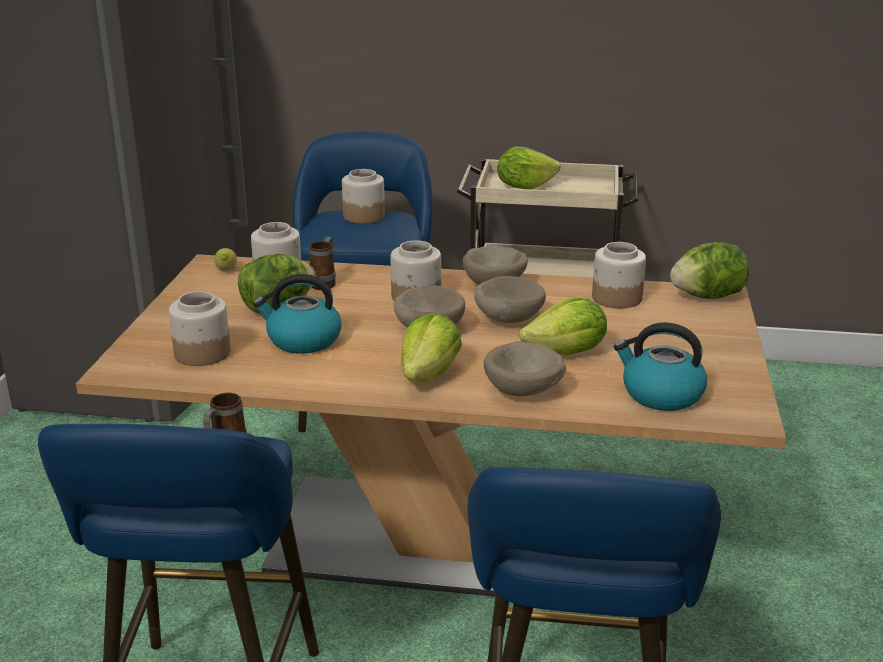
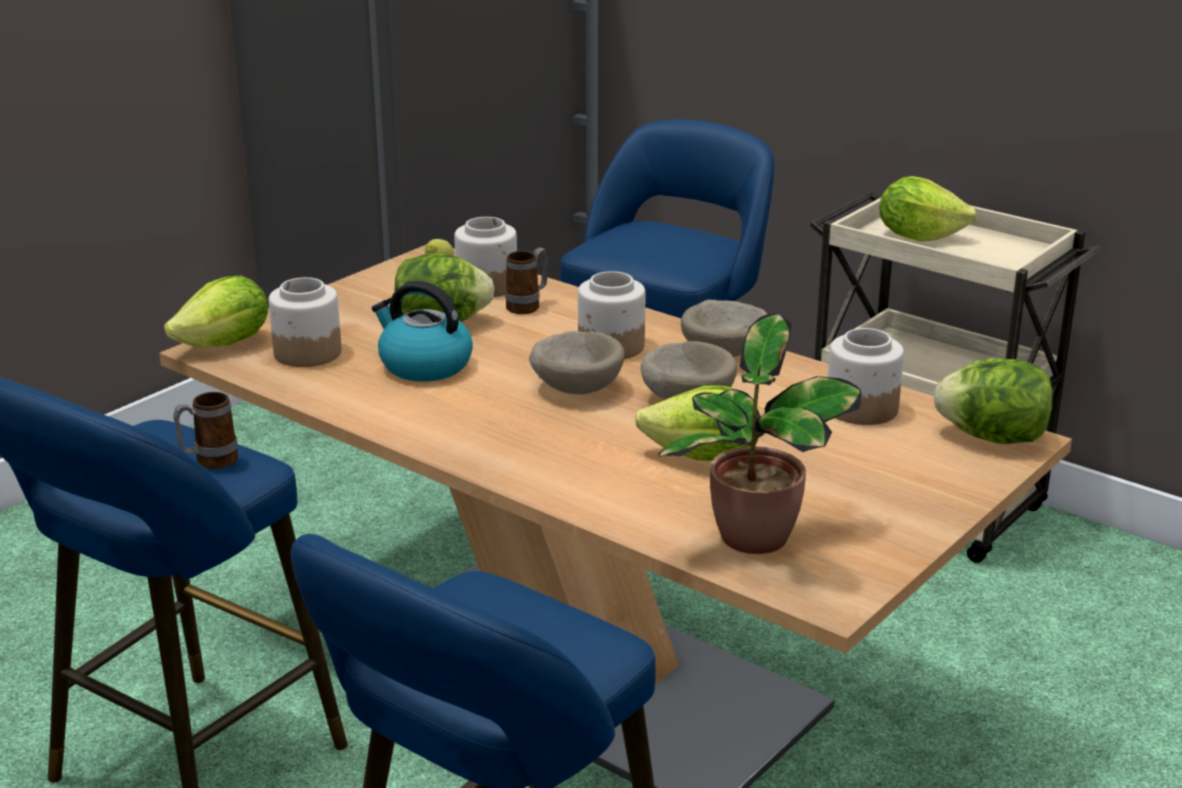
camera: 30 degrees right, 0 degrees up
(363, 216) = (673, 235): jar -> none
(429, 375) = (511, 439): lettuce -> lettuce (225, 344)
(525, 391) = (594, 488): beige bowl -> none
(660, 394) = (754, 539): kettle -> potted plant

